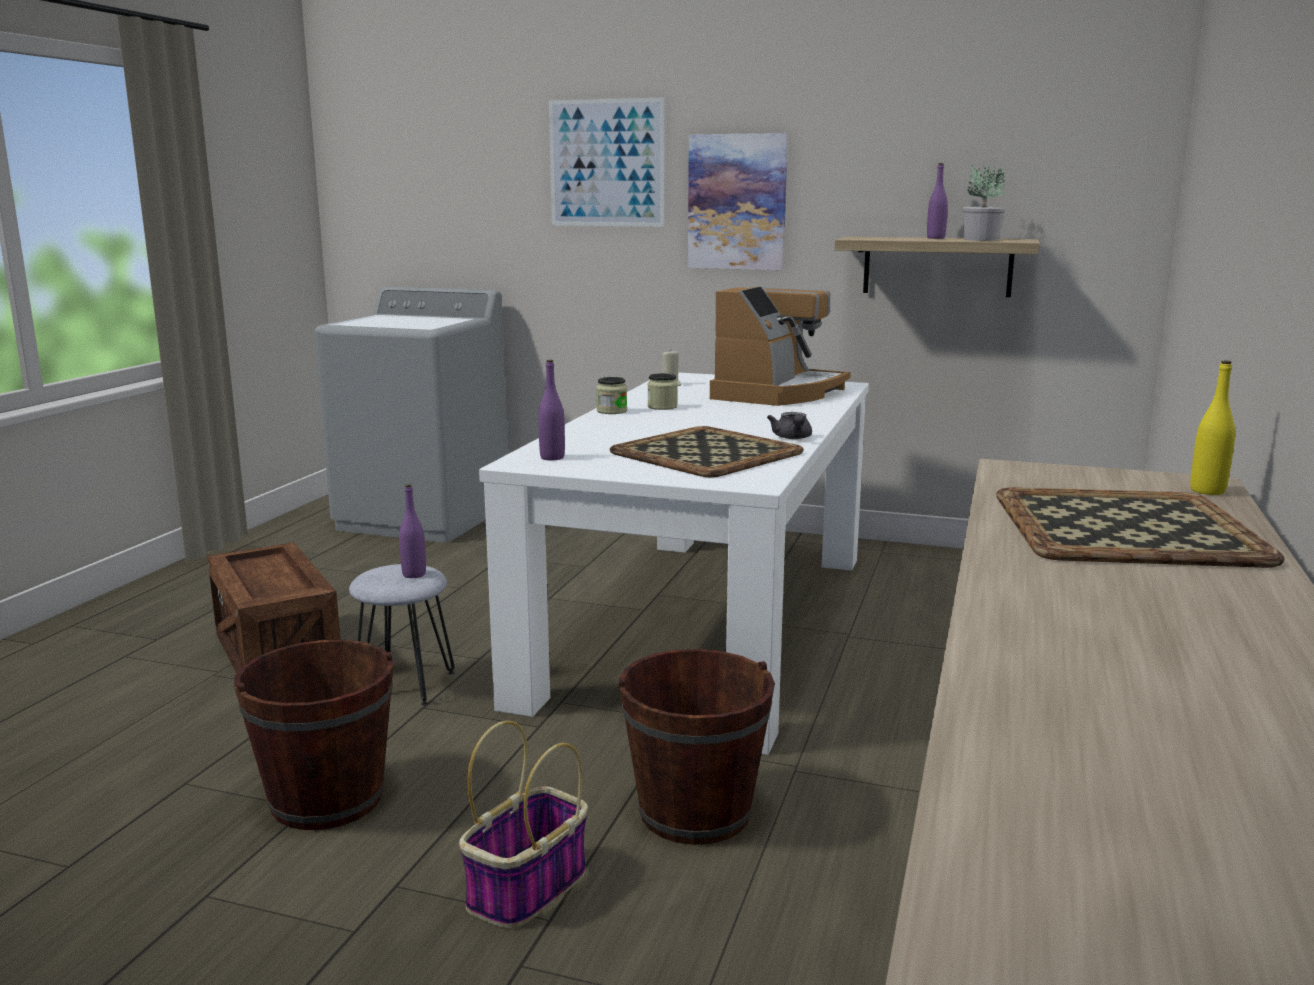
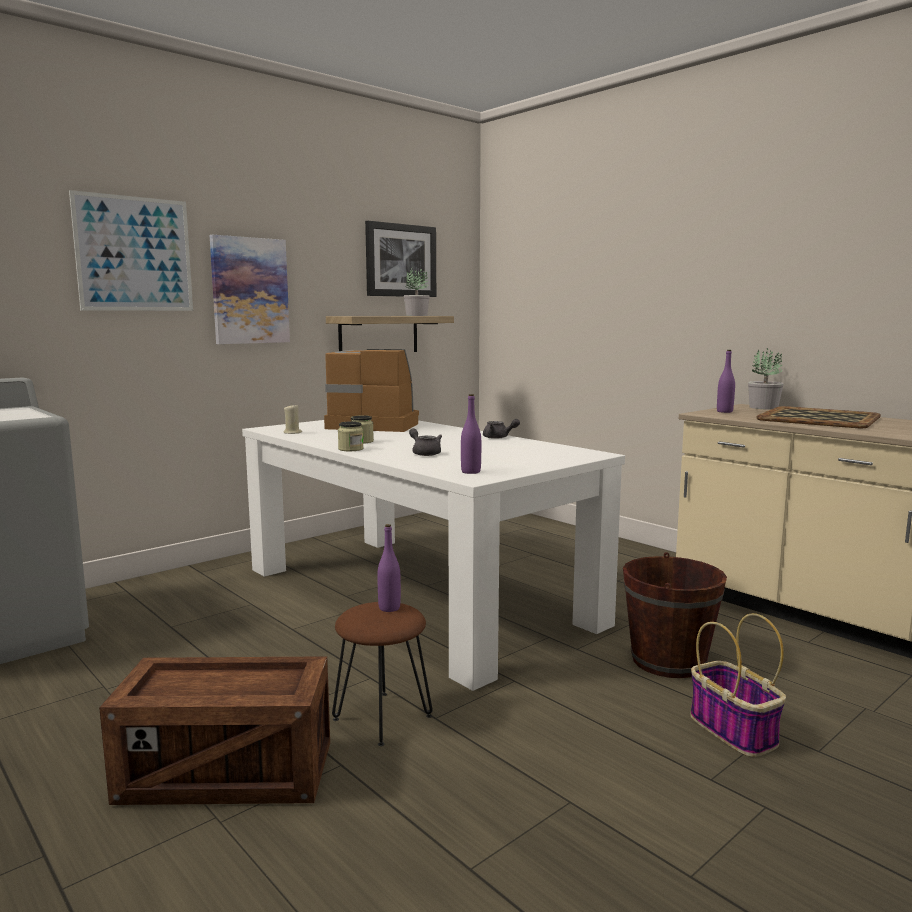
camera: 60 degrees left, 5 degrees down
(327, 799) = (562, 789): brown bucket -> none
(406, 684) = (382, 717): grey stool -> brown stool
(633, 431) = (424, 453): none -> grey teapot
(706, 452) = (508, 451): tray -> none
(777, 393) = (373, 425): coffee machine -> coffee machine turned 45 degrees counterclockwise
(935, 238) = (386, 315): purple bottle -> purple bottle (724, 411)
(992, 149) = (400, 260): none -> picture
(1207, 491) = (763, 407): yellow bottle -> potted plant

